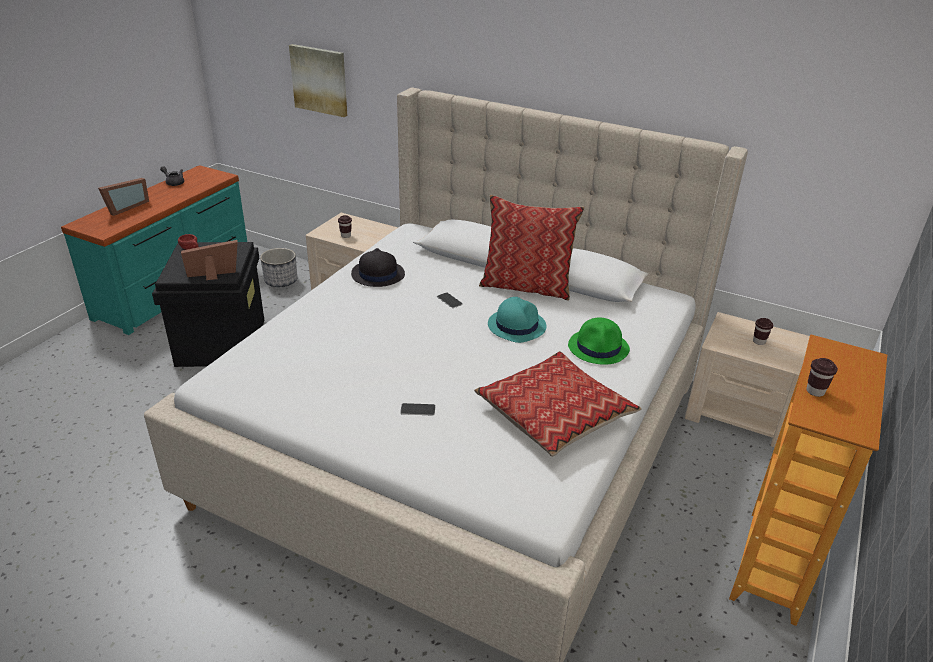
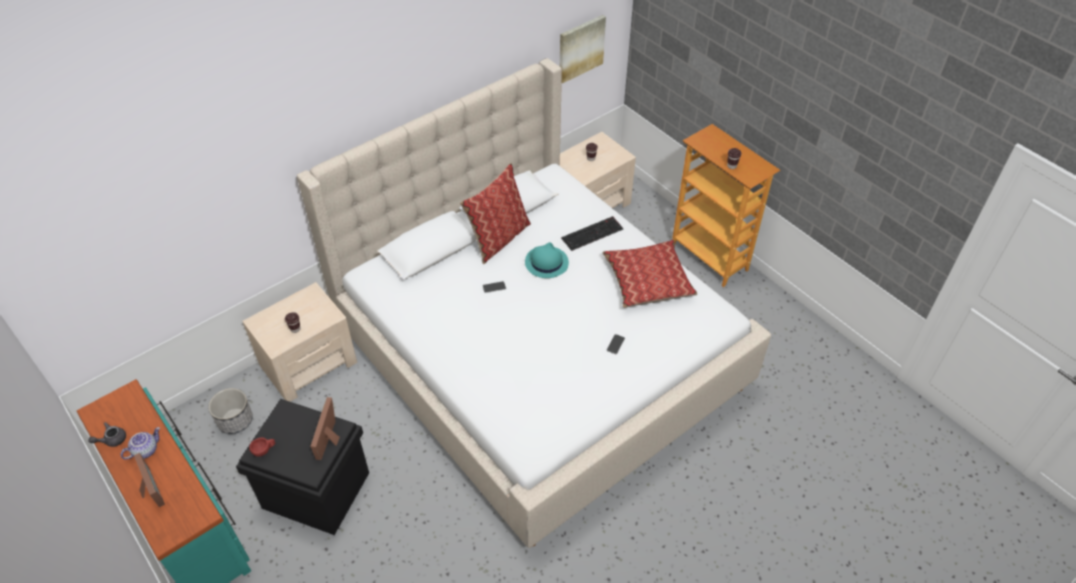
camera: 65 degrees left, 15 degrees up
(167, 195) = (145, 450): none -> teapot
(320, 80) = (184, 230): picture -> picture (580, 48)
(377, 274) = (430, 318): black hat -> none
(599, 348) = (592, 233): green hat -> keyboard

